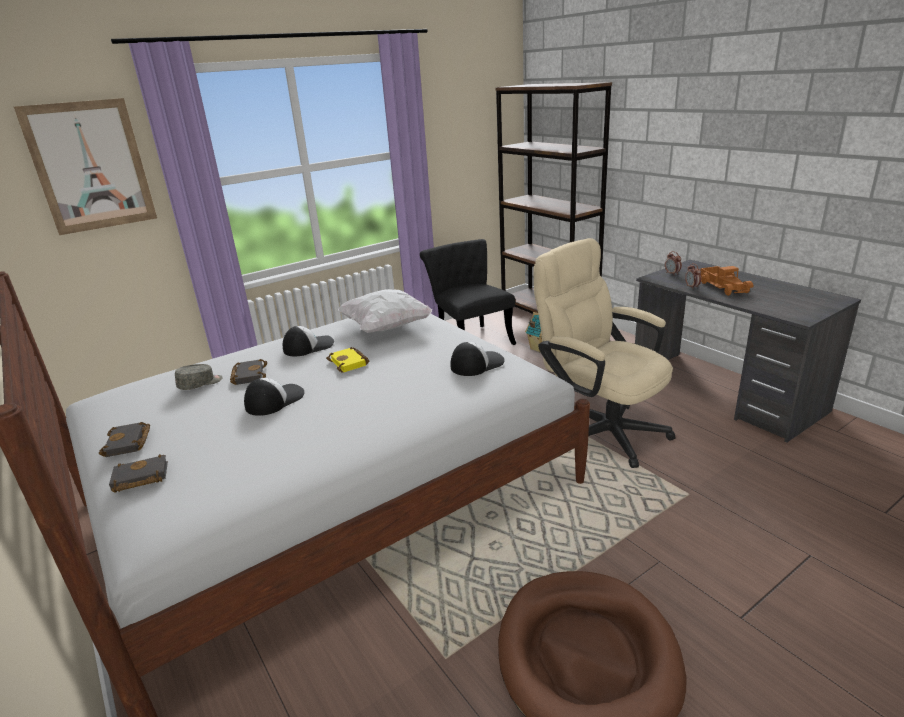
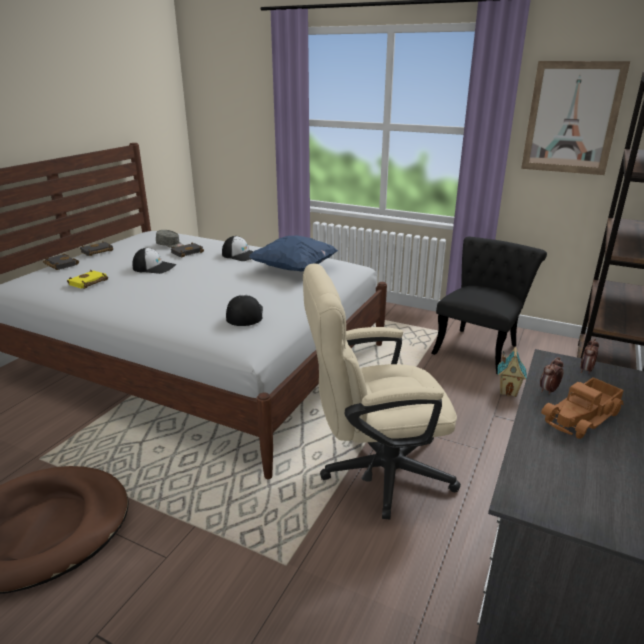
camera: 60 degrees right, 0 degrees up
(91, 166) = (244, 95): picture -> picture (572, 118)
(350, 363) = (220, 273): yellow book -> yellow book (88, 283)
(387, 327) = (294, 269): white pillow -> blue pillow
(476, 364) = (244, 314): cap -> cap turned 120 degrees counterclockwise
(600, 428) = (374, 472): beige office chair -> beige office chair turned 120 degrees counterclockwise

